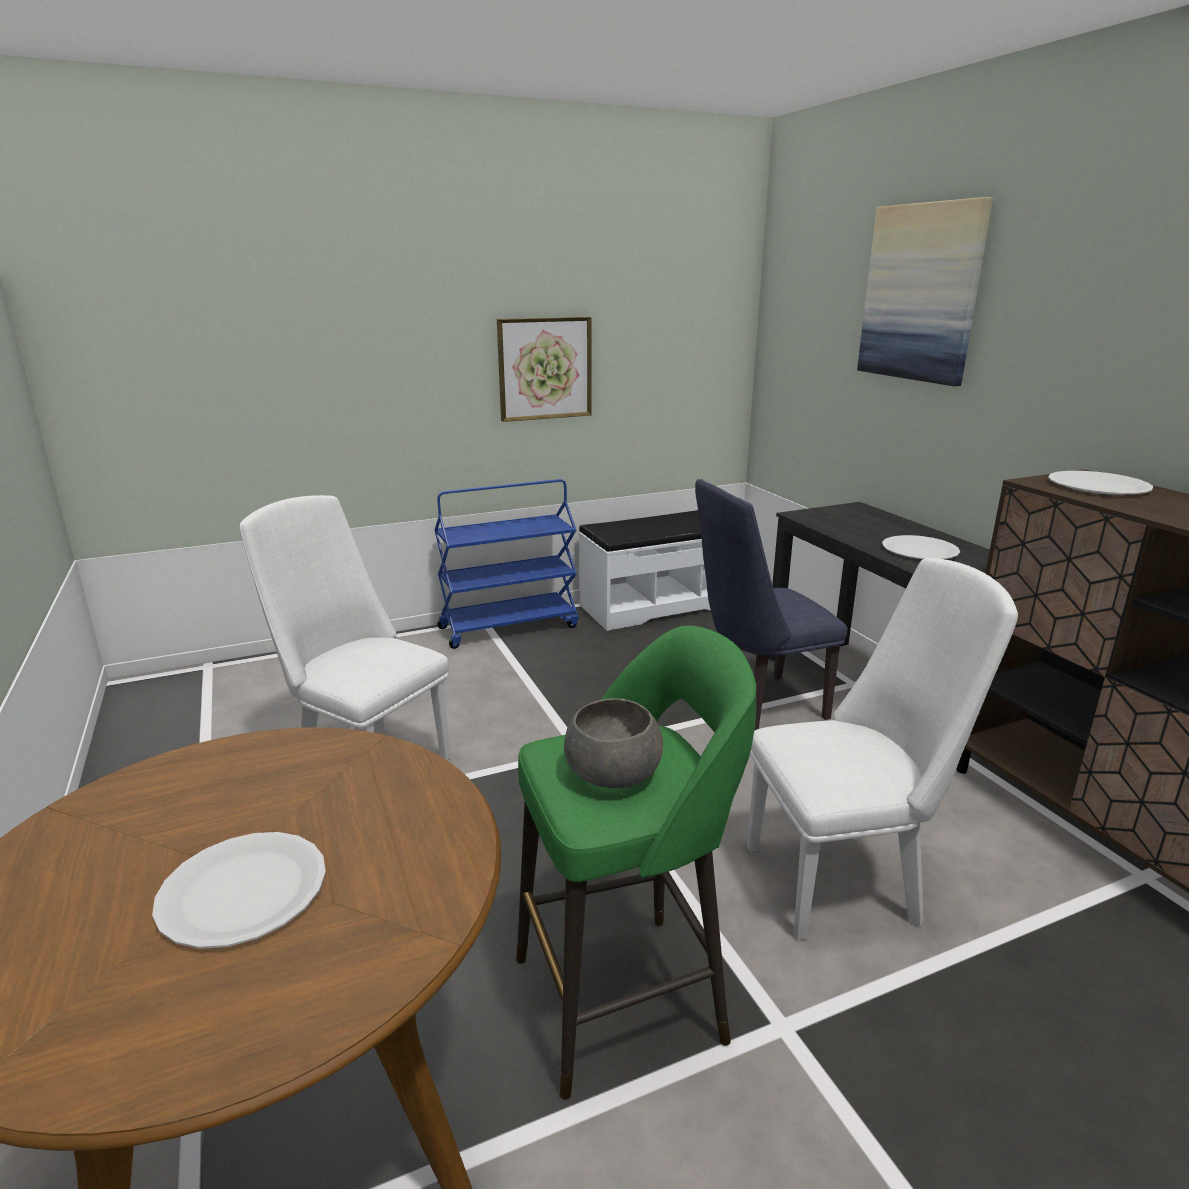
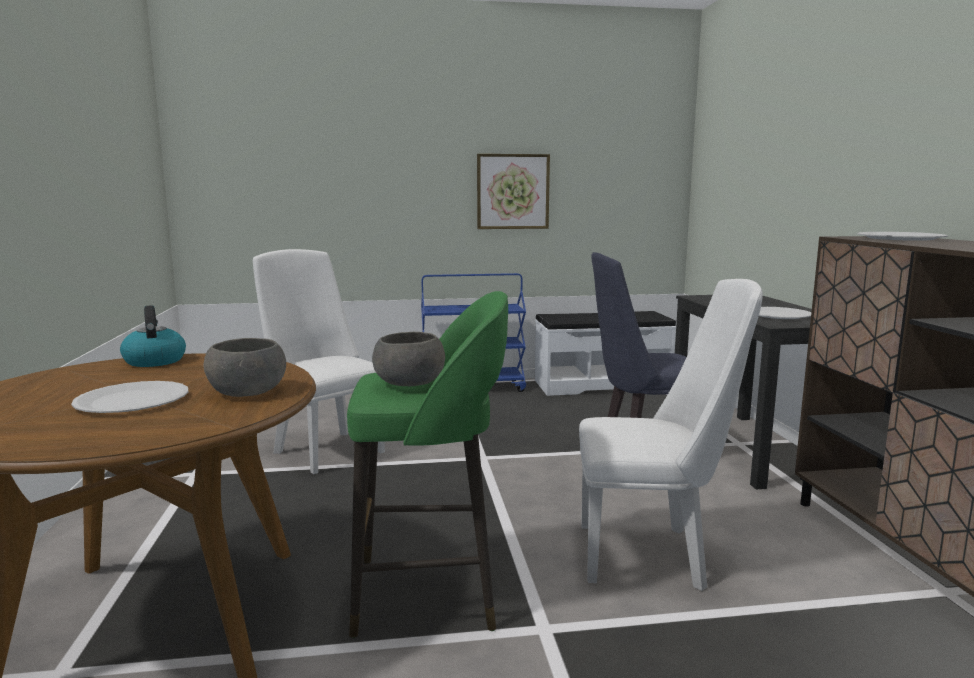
camera: 15 degrees right, 10 degrees down
(195, 765) = (154, 361): none -> kettle
(406, 836) = (247, 392): none -> grey bowl
(921, 293) = (794, 117): picture -> none

